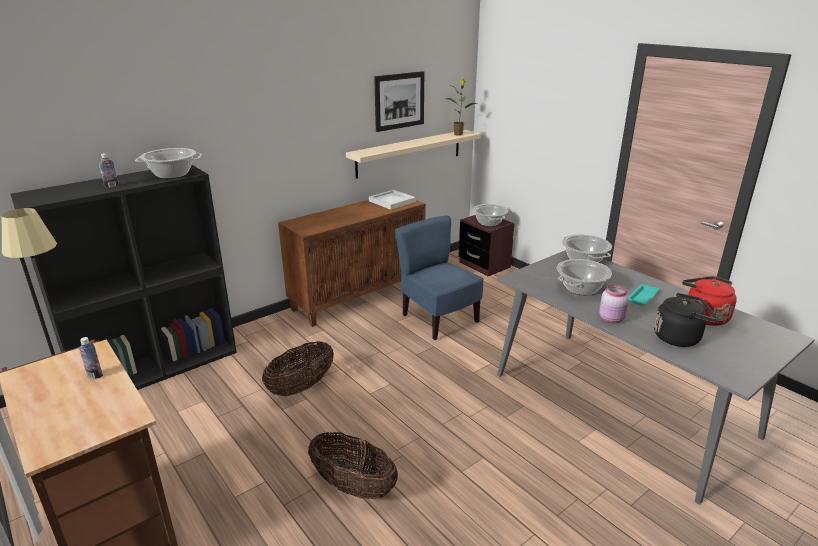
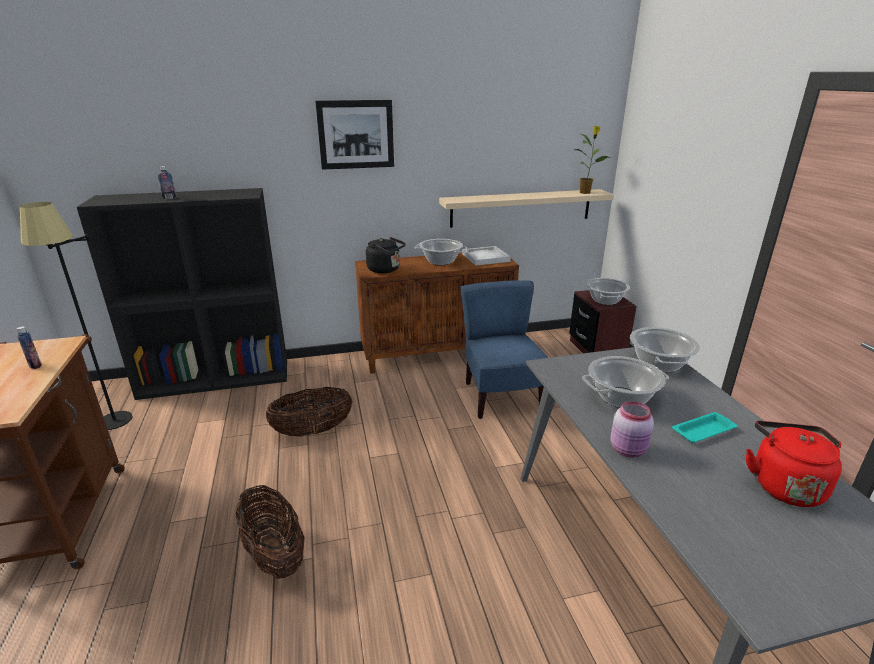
camera: 25 degrees right, 0 degrees up
(172, 174) = (230, 195): cooking pot -> cooking pot (440, 261)
(399, 101) = (512, 147): picture -> picture (356, 134)
(679, 338) = (713, 506): black kettle -> black kettle (385, 270)

